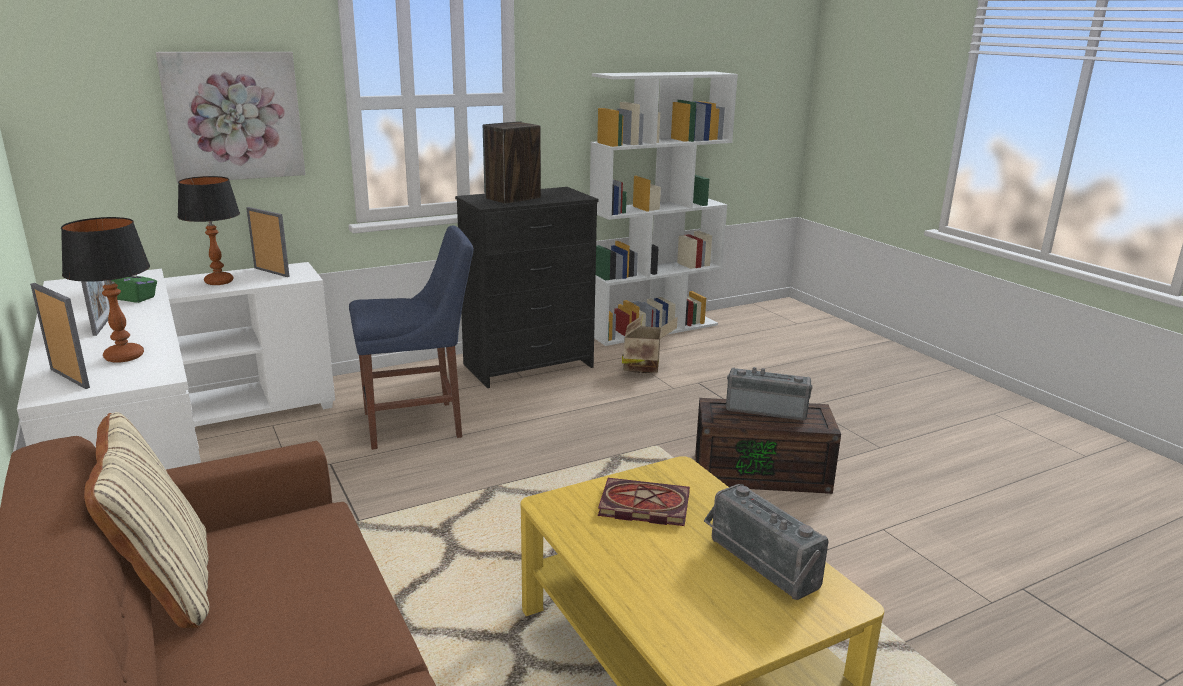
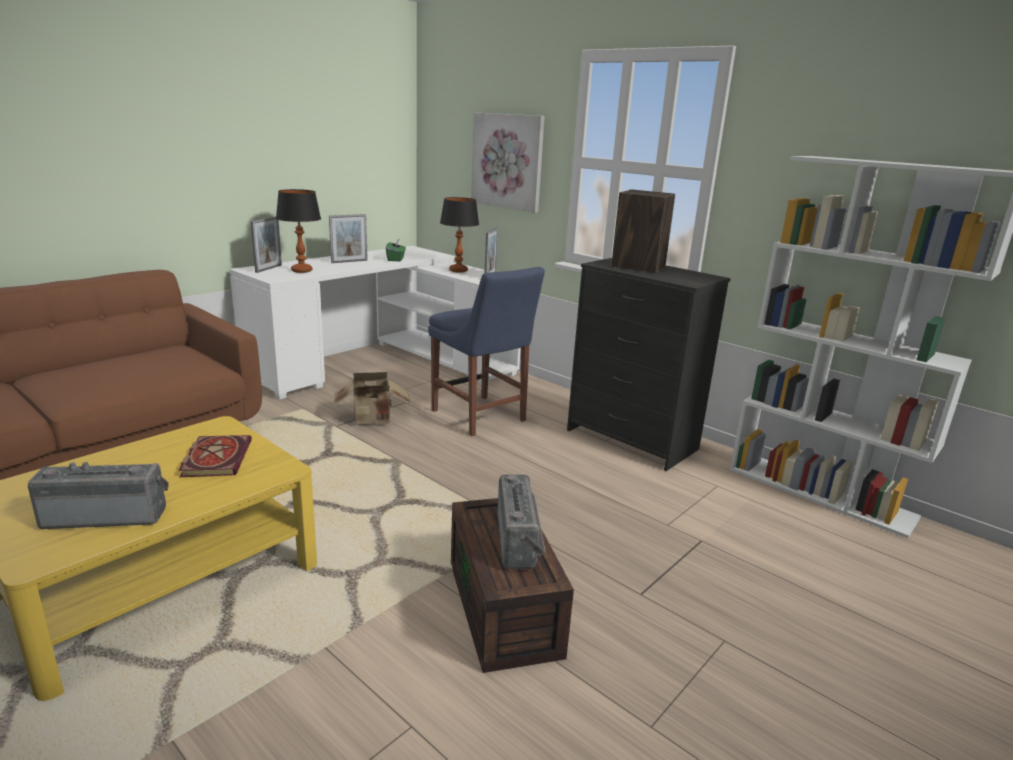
camera: 70 degrees right, 0 degrees up
(166, 586) = (138, 352): beige pillow -> none
(645, 366) = (705, 500): cardboard box -> cardboard box (373, 420)
(758, 566) = (107, 515): radio -> radio turned 45 degrees clockwise

